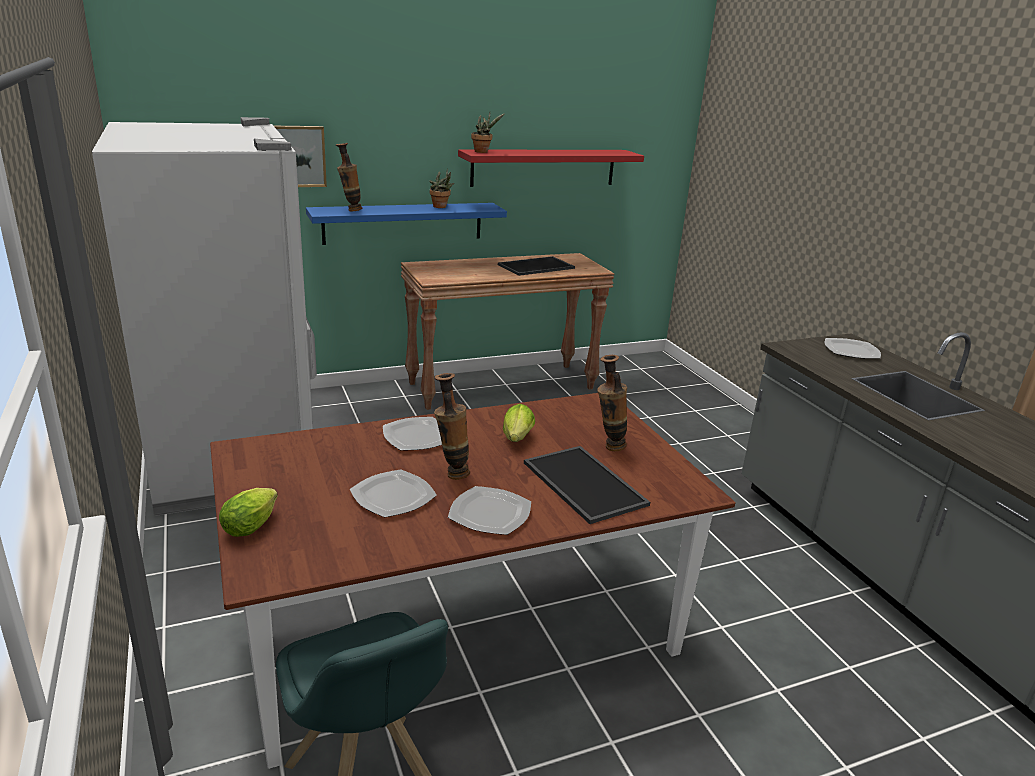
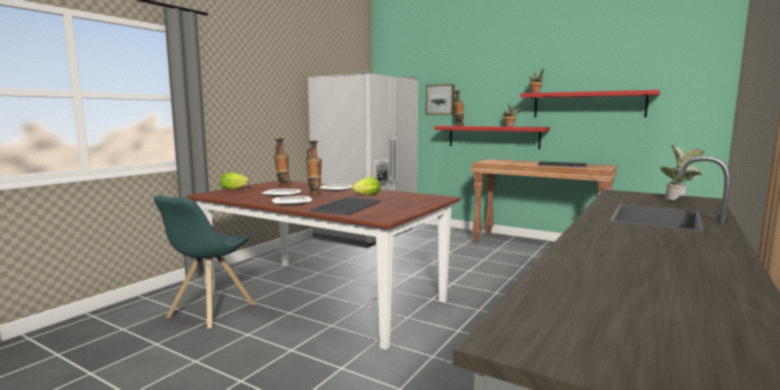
camera: 55 degrees right, 15 degrees down
(403, 223) = (493, 136): blue shelf -> red shelf
(608, 447) = (394, 204): vase -> vase (283, 188)
(850, 351) = (679, 200): plate -> potted plant

